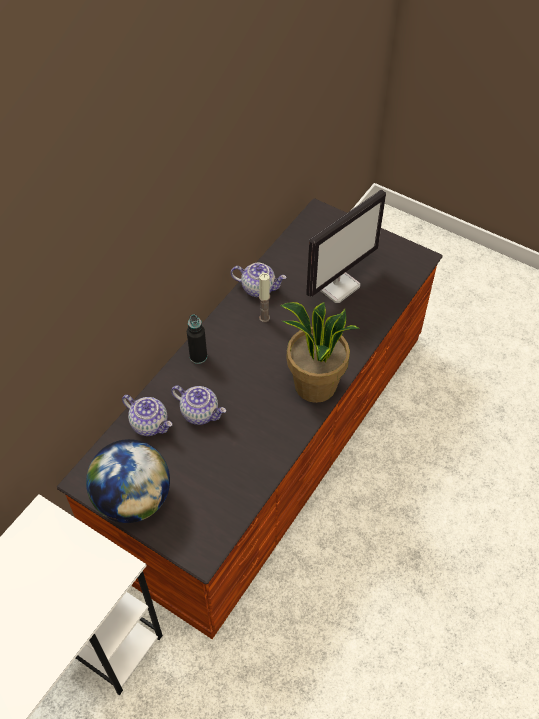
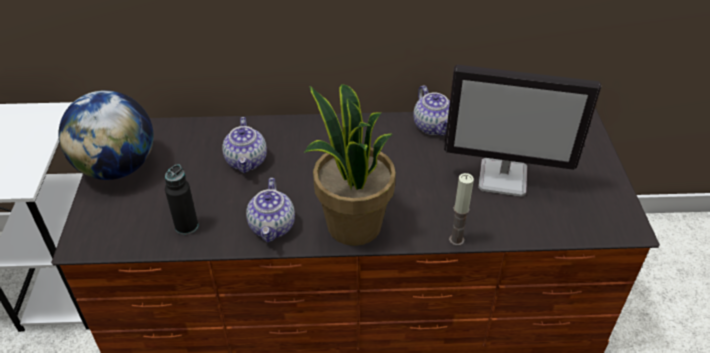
camera: 55 degrees right, 10 degrees down
(150, 424) = (208, 137): teapot -> teapot (273, 227)
(198, 356) = (310, 129): black bottle -> black bottle (186, 226)
(264, 318) = (401, 148): candle -> candle (456, 240)

